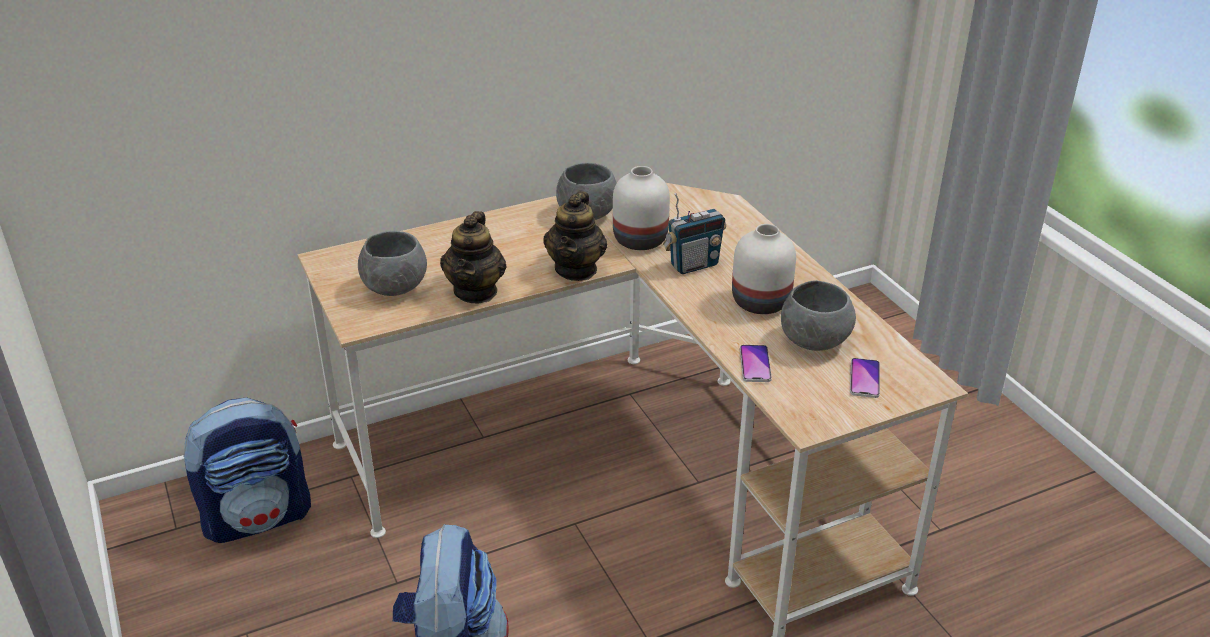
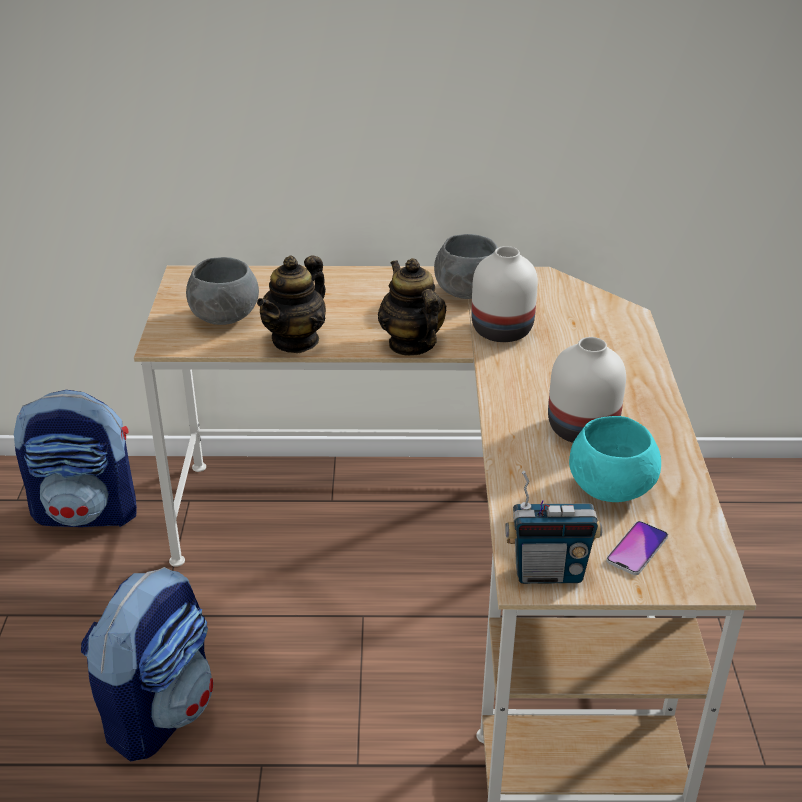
camera: 25 degrees right, 0 degrees up
(576, 269) = (411, 344): teapot -> teapot turned 120 degrees clockwise
(693, 265) = (538, 370): radio -> radio (548, 573)
(755, 364) = (521, 495): phone -> none
(813, 341) = (609, 489): grey bowl -> turquoise bowl

